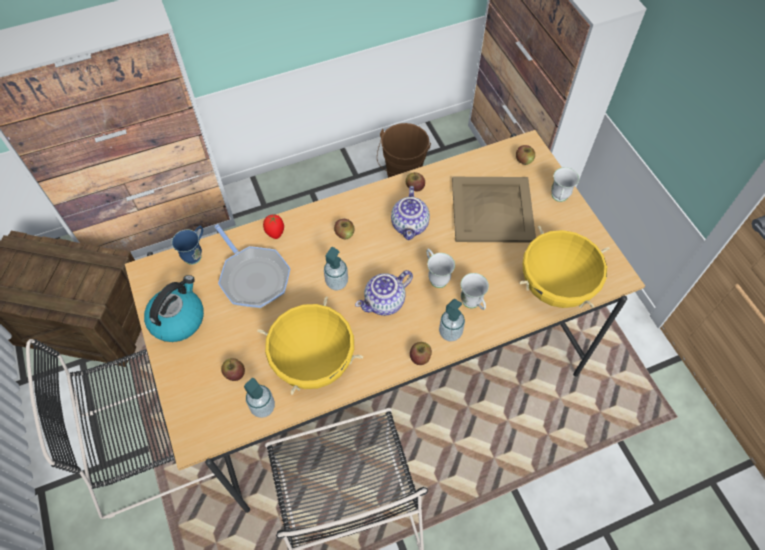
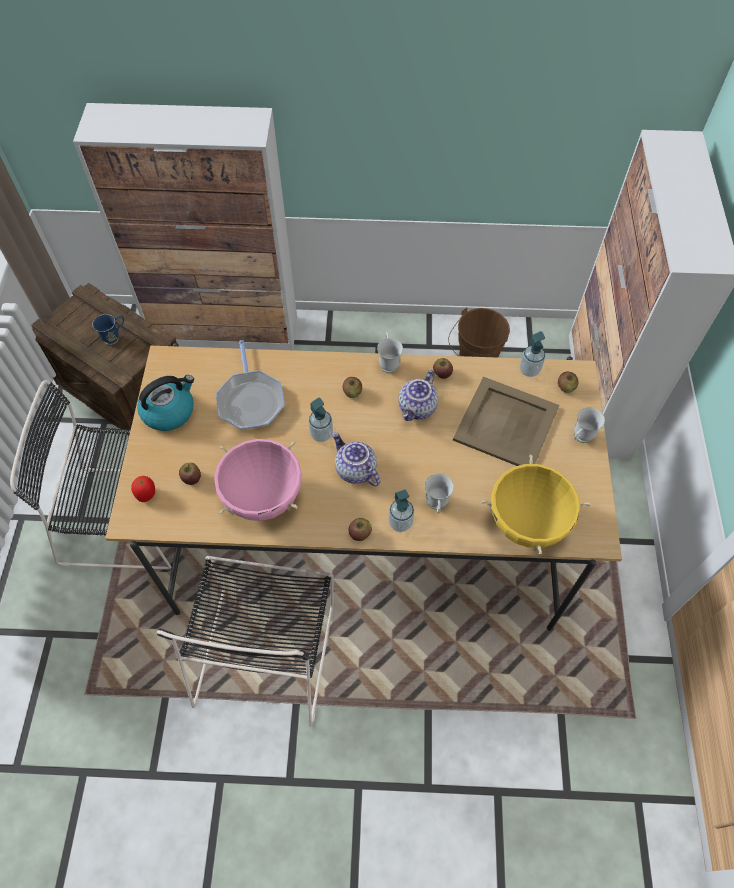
camera: 25 degrees right, 0 degrees up
(196, 253) = (213, 360): blue mug -> blue mug (115, 337)
(263, 407) = (200, 517): soap dispenser -> soap dispenser (529, 370)
(275, 233) = (290, 367): tomato -> tomato (147, 494)
(314, 362) = (263, 497): yellow cooking pot -> pink cooking pot
(384, 303) = (354, 470): teapot -> teapot turned 60 degrees clockwise
(436, 276) = (415, 465): white mug -> white mug (388, 362)

